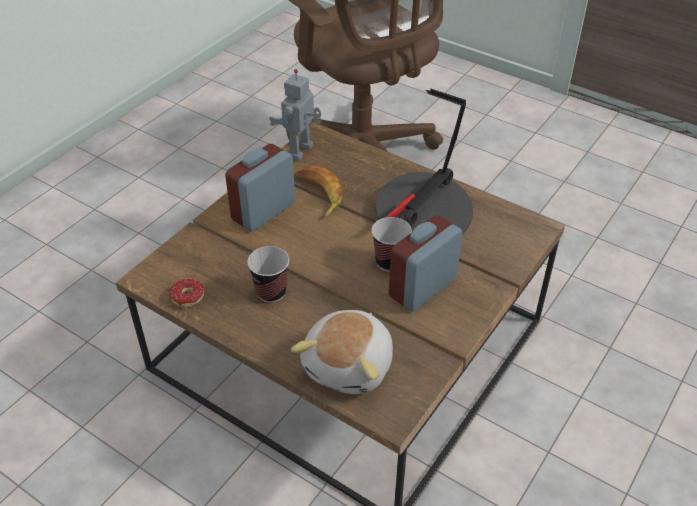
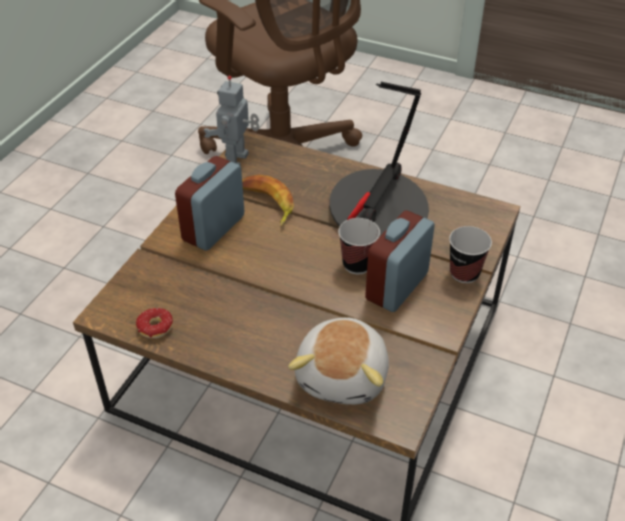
camera: 10 degrees left, 0 degrees up
(271, 292) = (243, 311): cup -> cup (464, 273)

